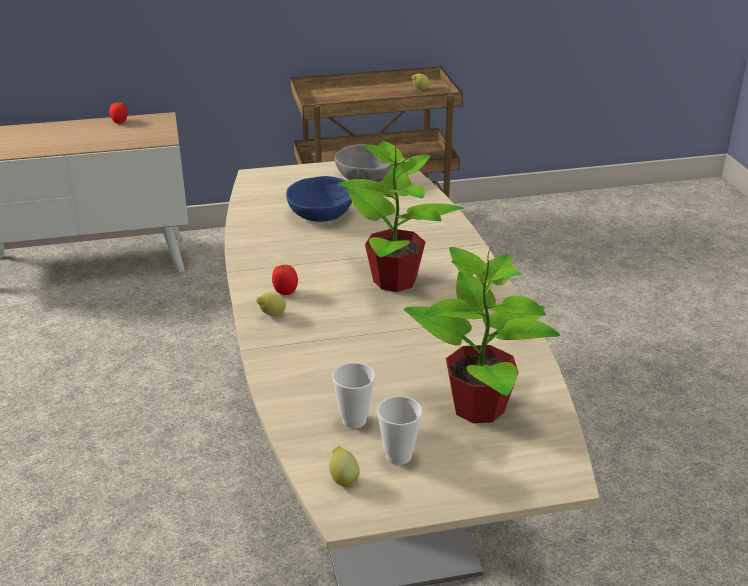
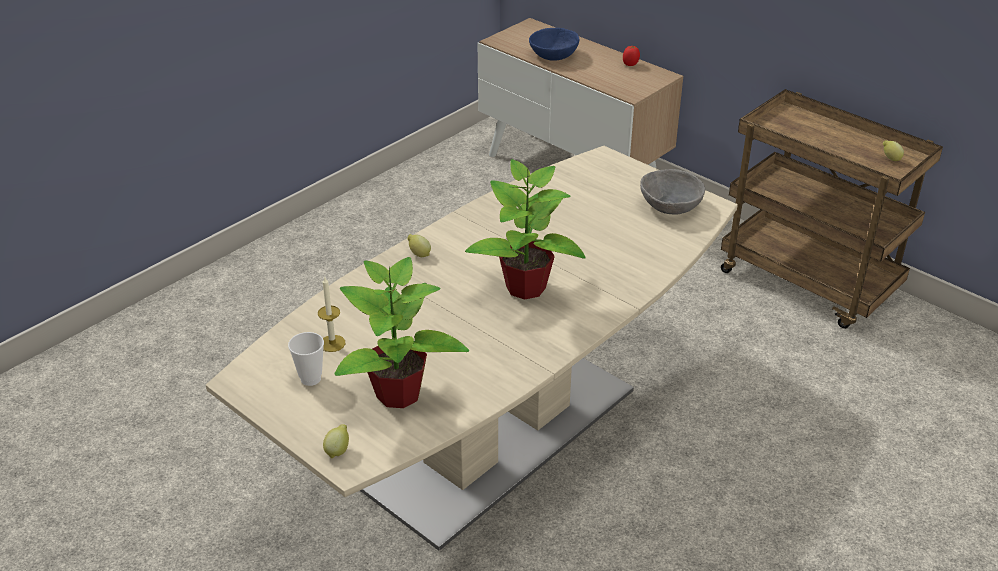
camera: 55 degrees right, 5 degrees up
(285, 292) = (454, 246): tomato -> none
(321, 214) = (583, 212): blue bowl -> blue bowl (554, 55)
(343, 479) = (267, 365): lemon -> lemon (338, 450)
(354, 420) = (332, 343): cup -> candle

